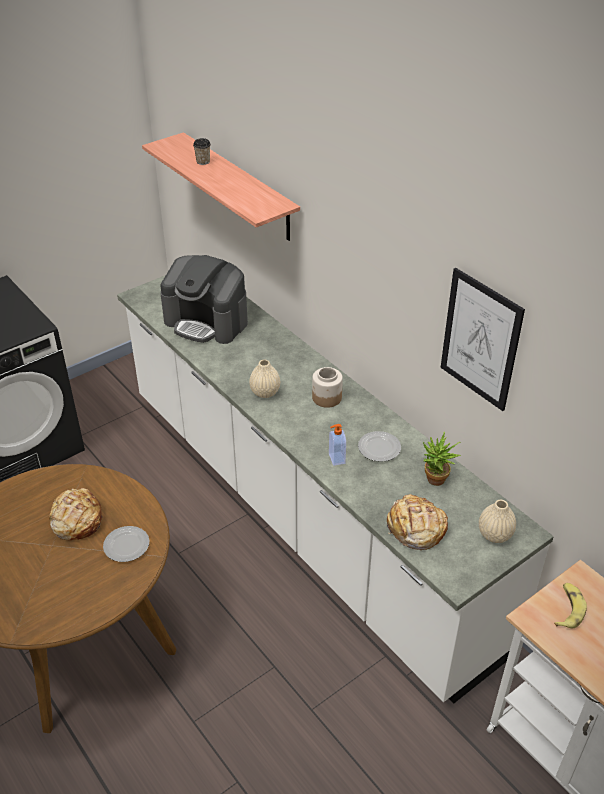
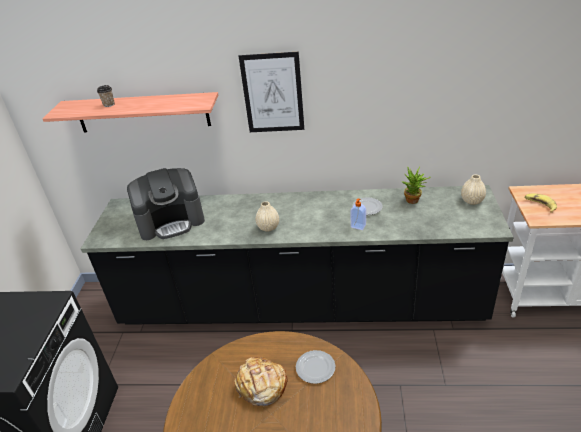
camera: 45 degrees left, 5 degrees down
(302, 513) = (300, 306): white counter -> black counter
(326, 398) = (303, 207): jar -> none
(415, 529) = (443, 224): bread -> none
(480, 339) = (409, 94): picture -> picture (272, 93)

